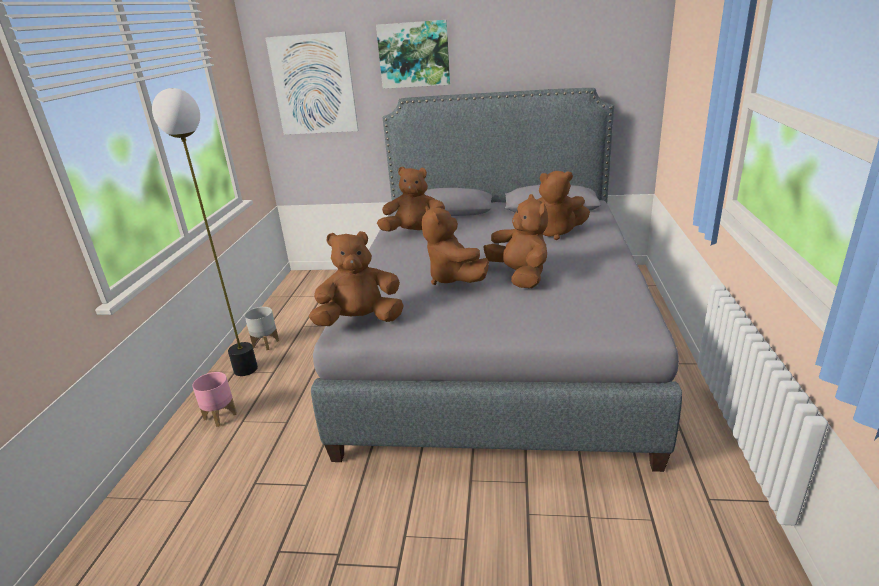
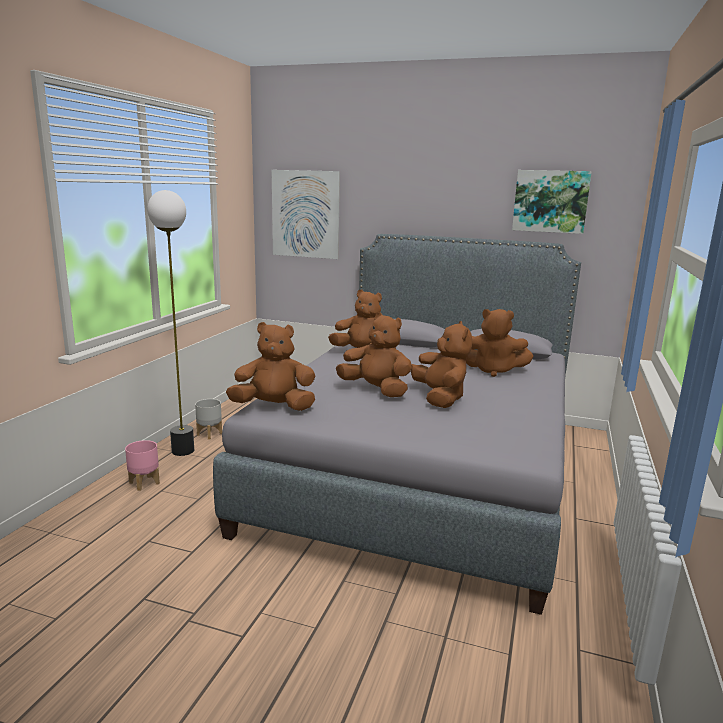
camera: 10 degrees right, 10 degrees down
(414, 54) = (397, 197): picture -> picture (550, 201)
(453, 279) = (376, 390): brown plush toy -> brown plush toy turned 135 degrees clockwise

